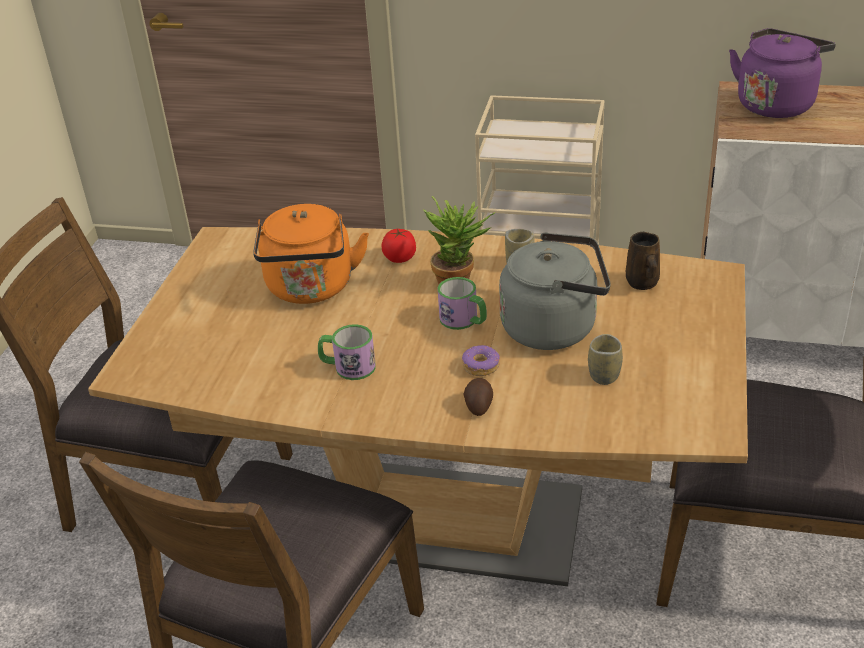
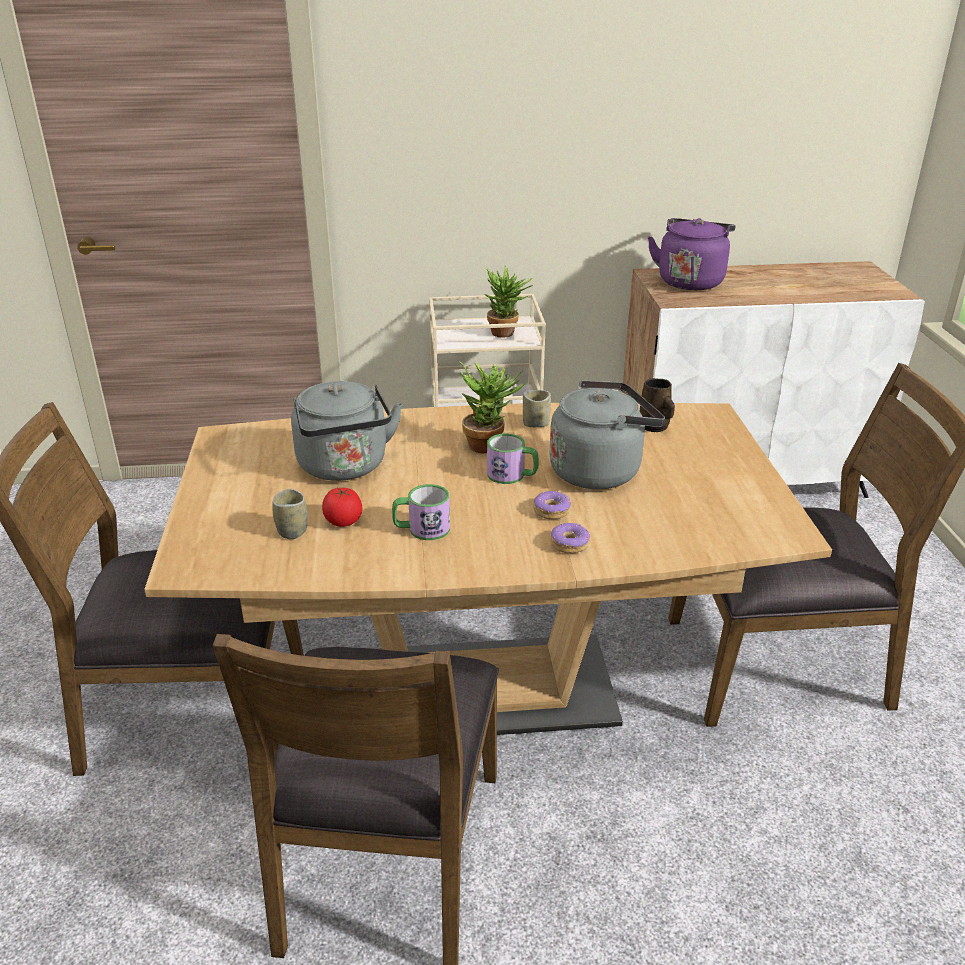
camera: 20 degrees left, 5 degrees down
(311, 289) = (345, 467): orange kettle -> grey kettle
(400, 258) = (419, 431): tomato -> tomato (343, 521)
(478, 405) = (569, 544): potato -> donut
(562, 145) = (507, 334): none -> potted plant
(604, 375) = (668, 503): cup -> cup (292, 531)

